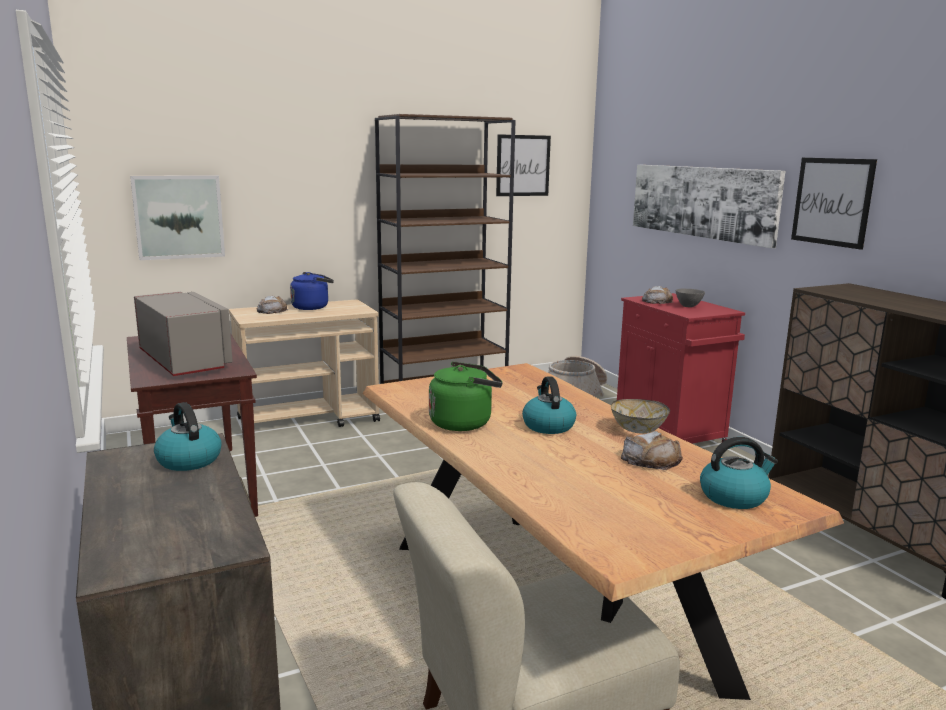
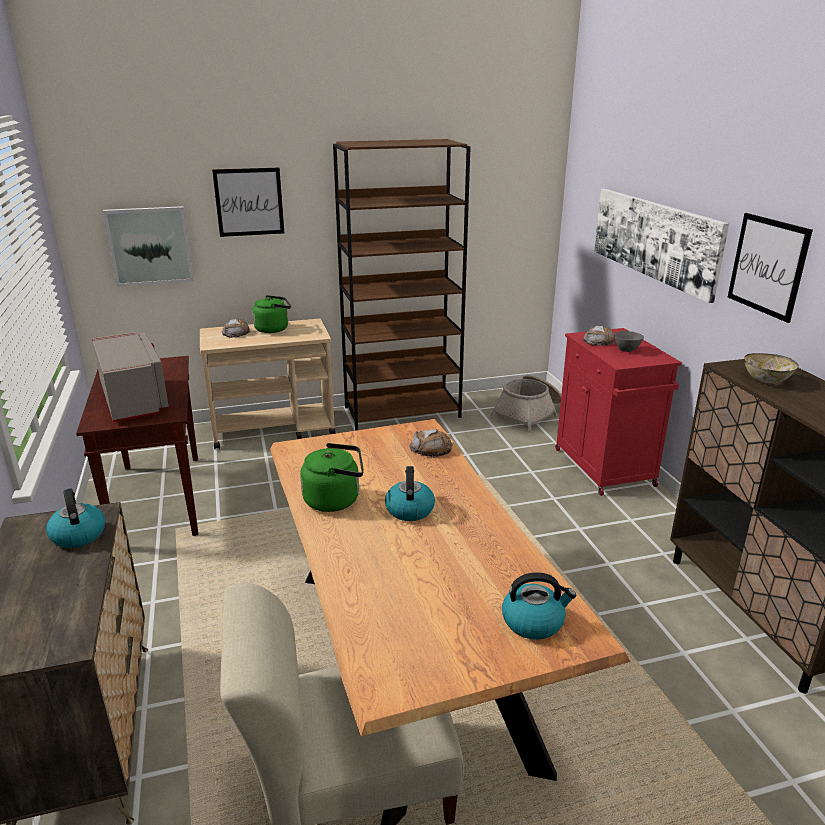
camera: 10 degrees right, 10 degrees up
(312, 307) = (274, 329): blue kettle -> green kettle
(523, 165) = (489, 183): picture -> picture (249, 202)
(639, 430) = (492, 522): bowl -> bowl (767, 380)
(651, 459) = (482, 563): bread -> bread (431, 448)

